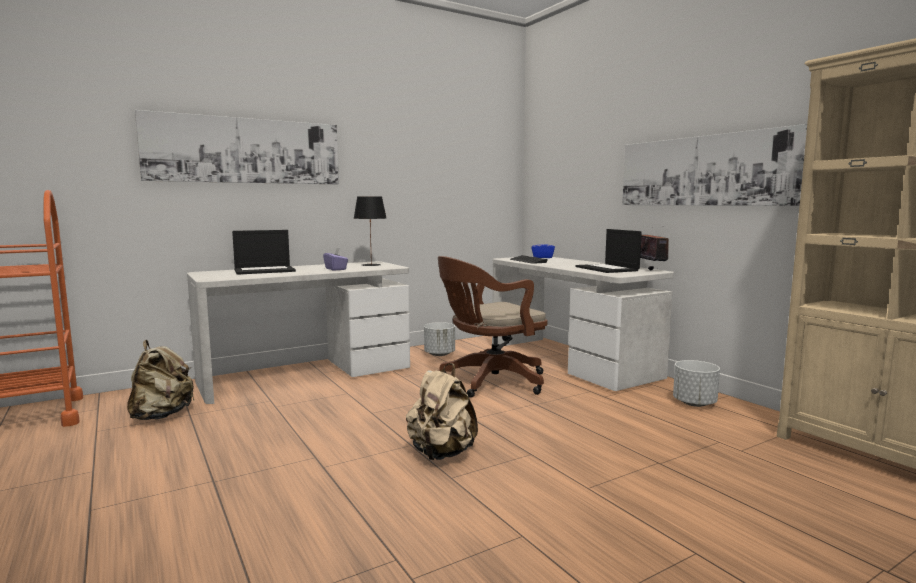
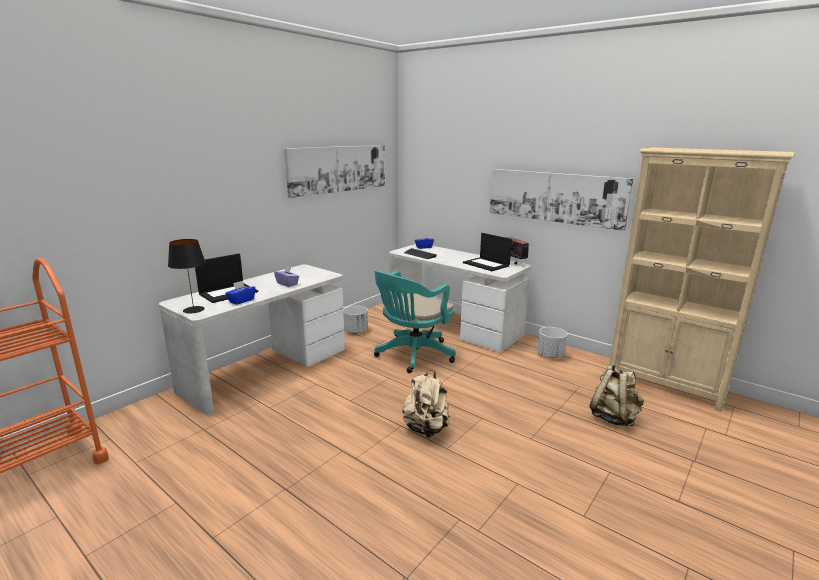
camera: 20 degrees left, 10 degrees up
(162, 416) = (180, 435): beige backpack -> beige backpack (613, 417)
(245, 151) = (193, 186): picture -> picture (339, 169)
(267, 274) = (241, 301): none -> blue tissue box
(371, 265) = (307, 273): black table lamp -> black table lamp (193, 310)
(489, 382) = (412, 355): brown office chair -> turquoise office chair

